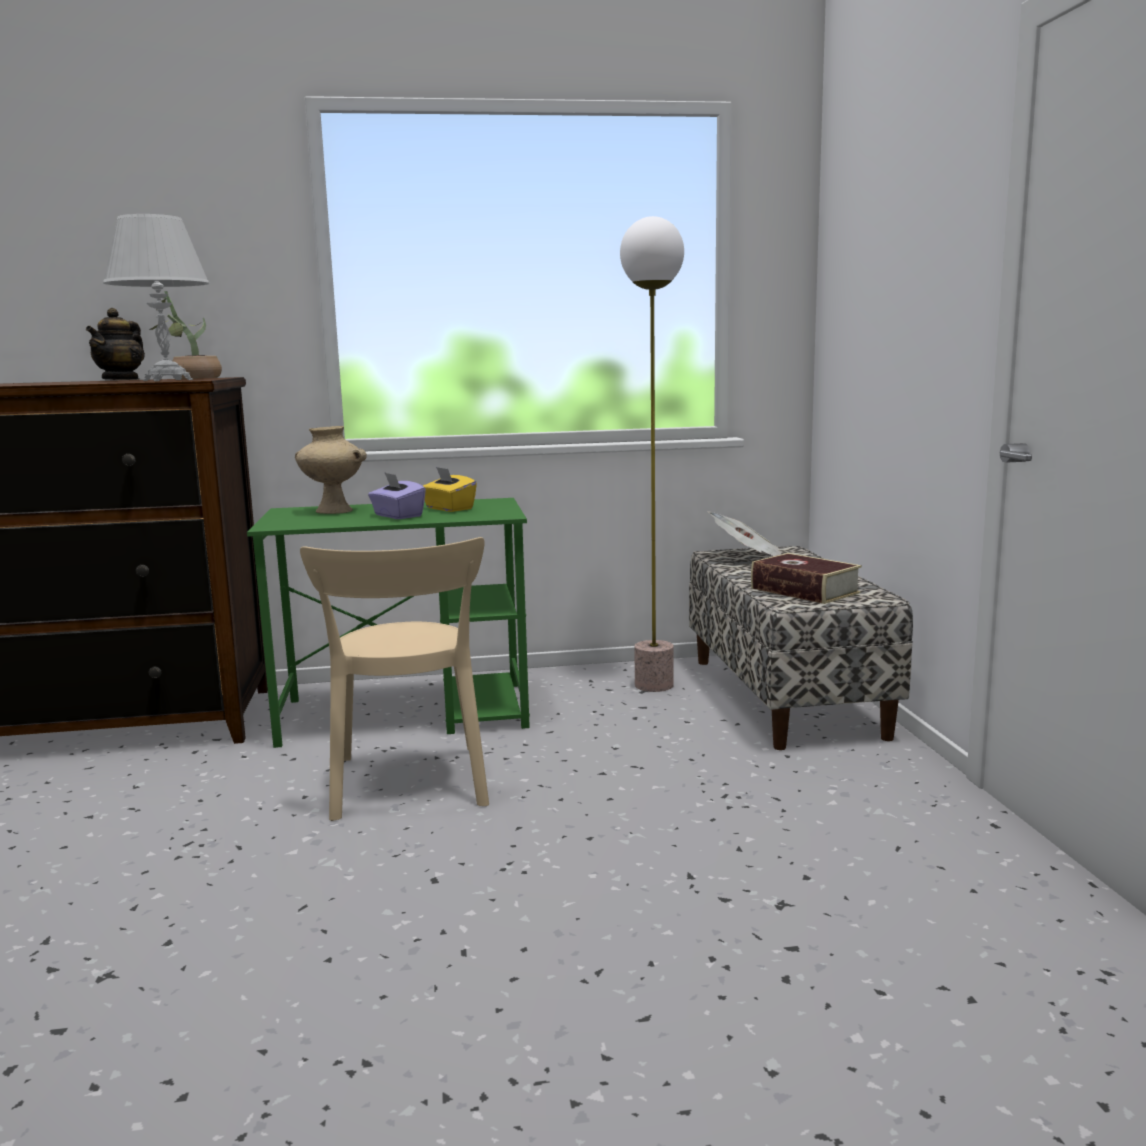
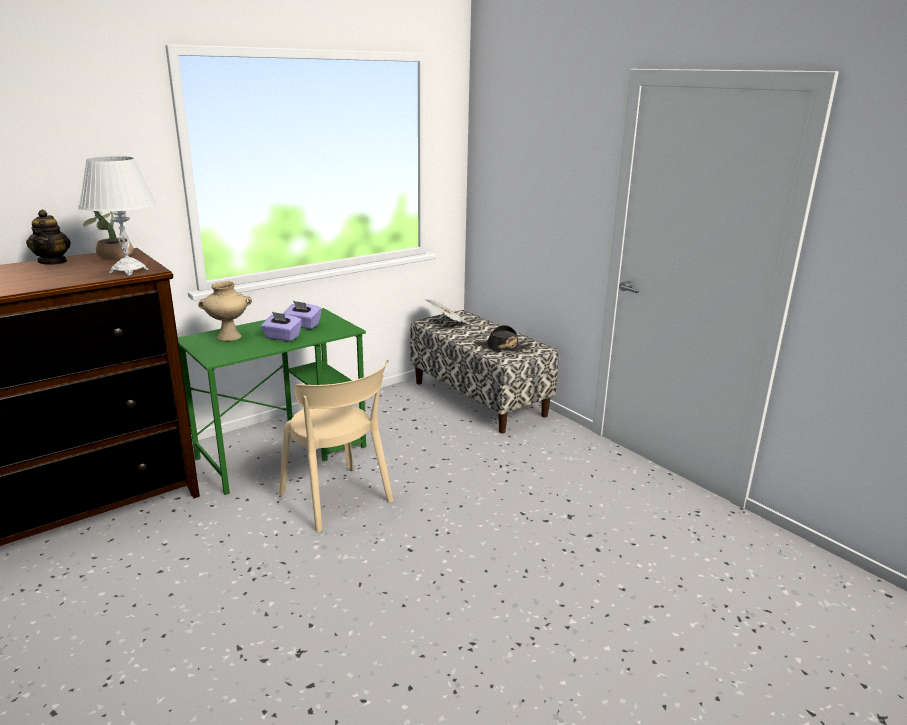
camera: 30 degrees left, 10 degrees up
(448, 509) = (303, 325): yellow tissue box -> purple tissue box
(653, 685) = (406, 404): floor lamp -> none
(804, 590) = (502, 347): book -> black hat

